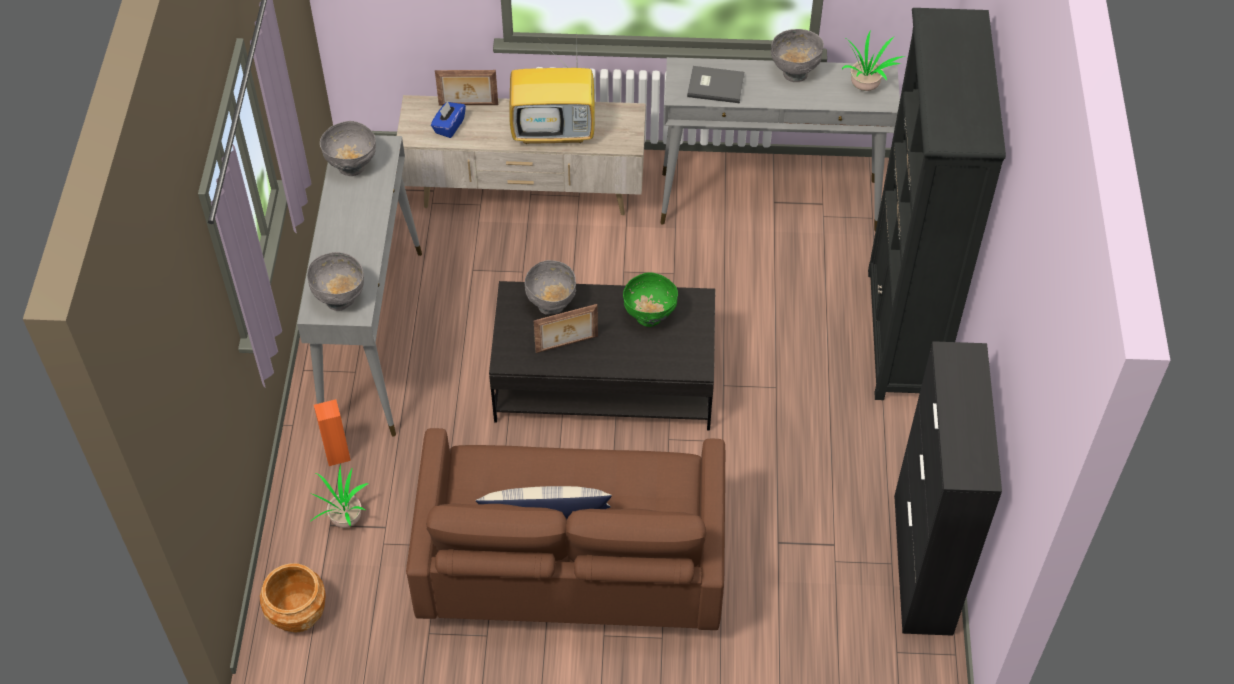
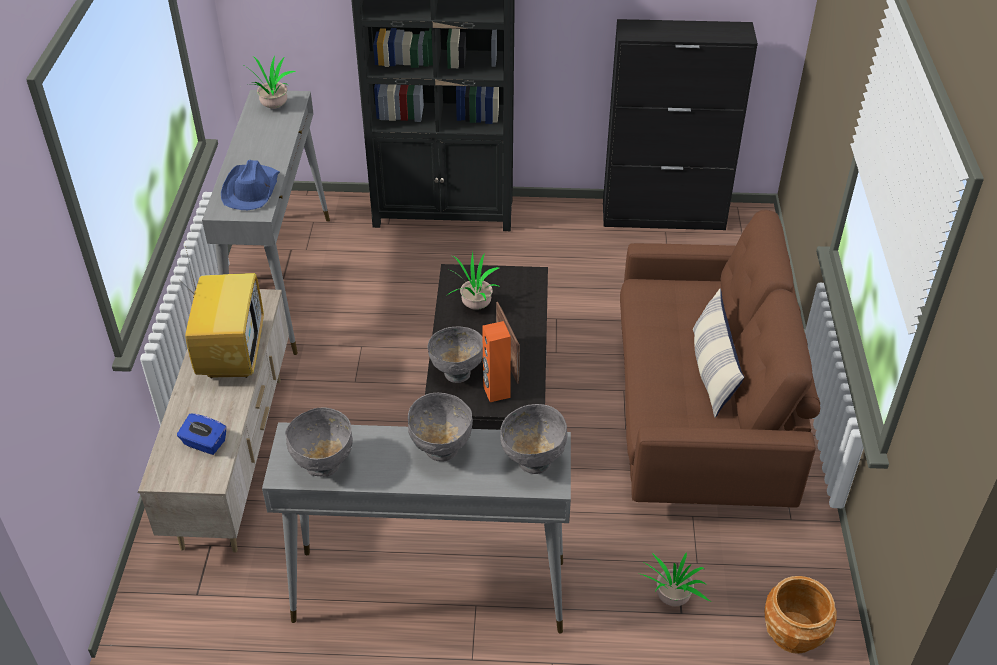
camera: 90 degrees left, 10 degrees down
(337, 454) = (590, 613): orange speaker -> orange speaker (496, 392)
(468, 105) = (174, 427): picture frame -> none
(649, 317) = (474, 305): green bowl -> potted plant
(715, 85) = (251, 189): grey book -> blue hat
(794, 73) = (246, 143): grey bowl -> grey bowl (440, 449)

